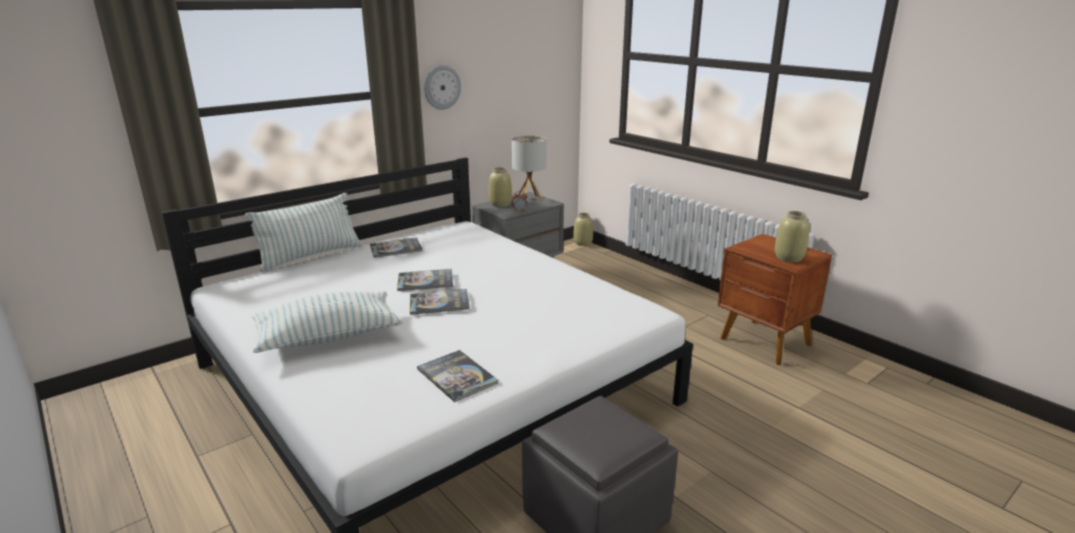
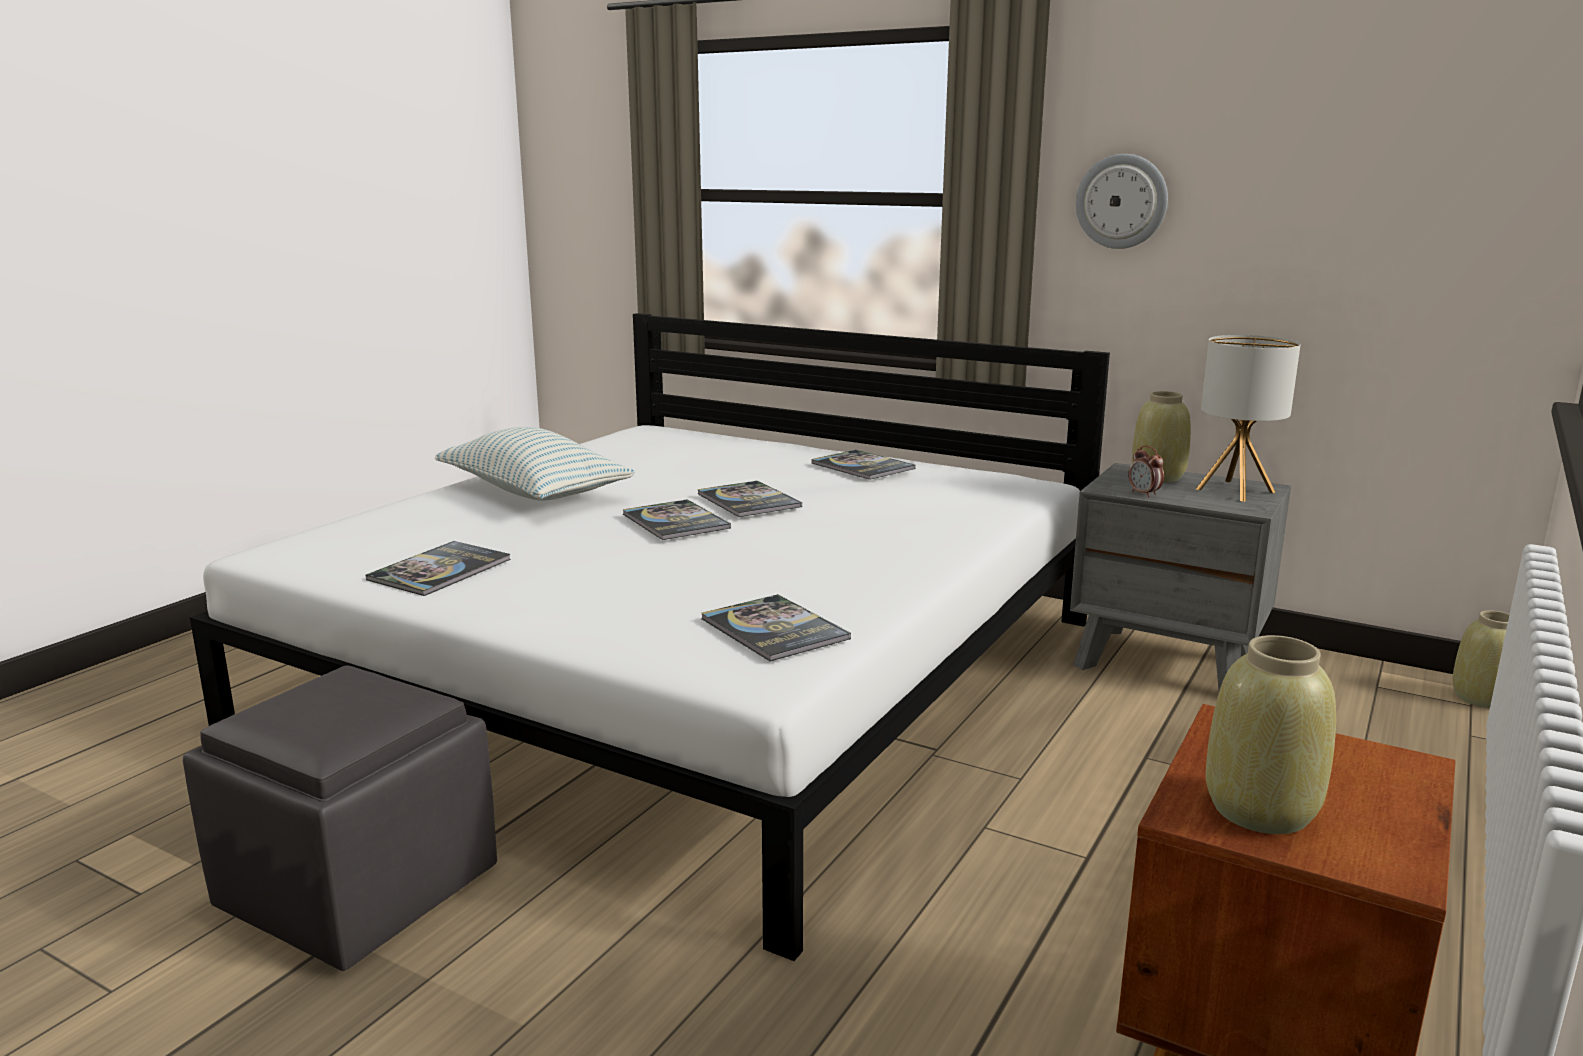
camera: 70 degrees right, 5 degrees down
(310, 256) = (785, 439): pillow -> none
(603, 302) = (774, 629): none -> book

